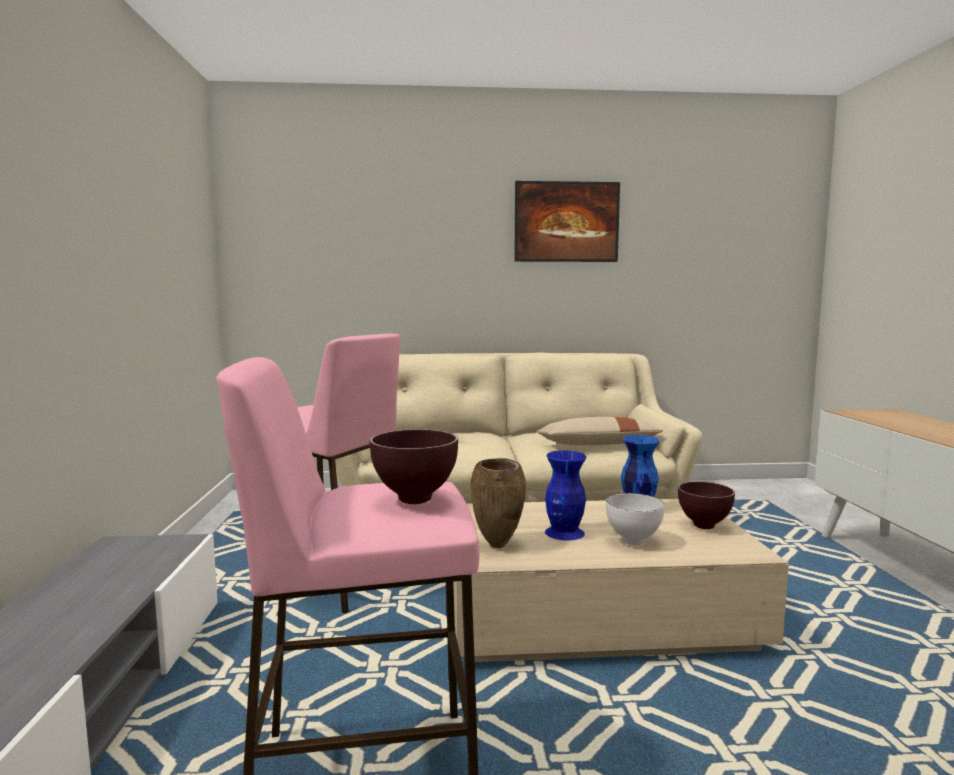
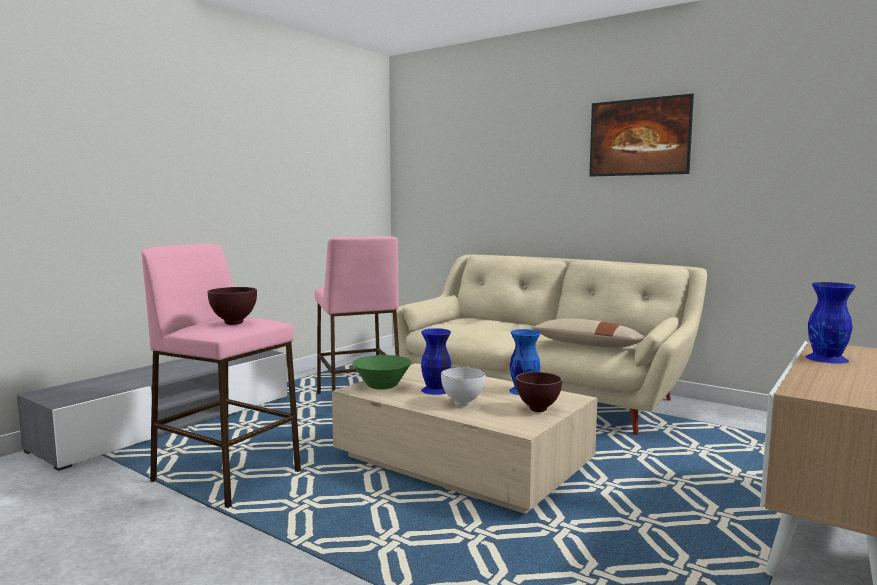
camera: 40 degrees right, 0 degrees up
(498, 545) = (382, 386): brown vase -> green bowl
(891, 422) = (827, 358): none -> blue vase

